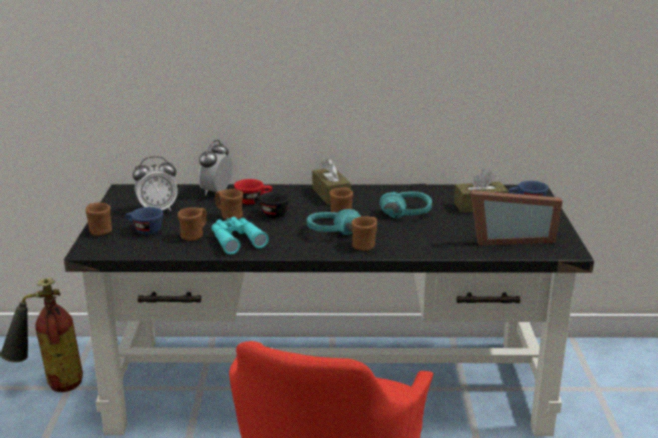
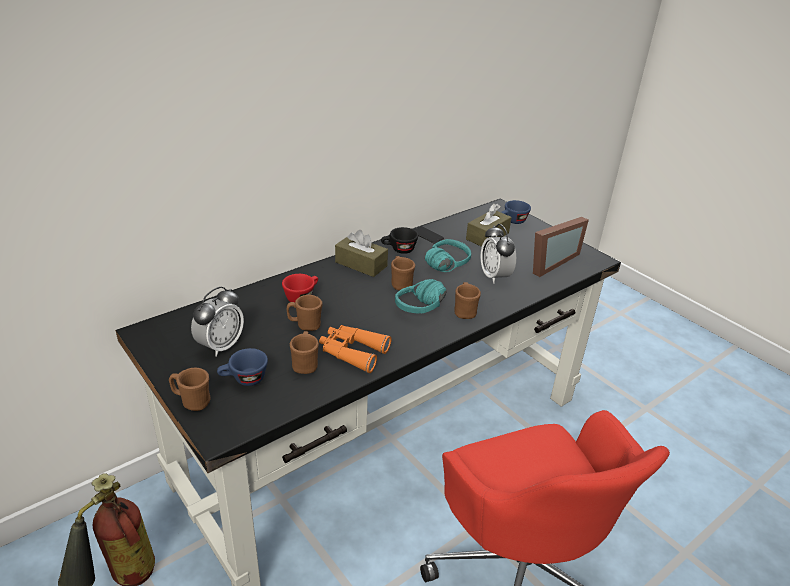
camera: 40 degrees left, 10 degrees up
(216, 192) = (251, 299): alarm clock -> alarm clock (495, 276)
(236, 240) = (352, 352): turquoise binoculars -> orange binoculars
(270, 214) = (339, 307): black cup -> black cup (398, 250)

